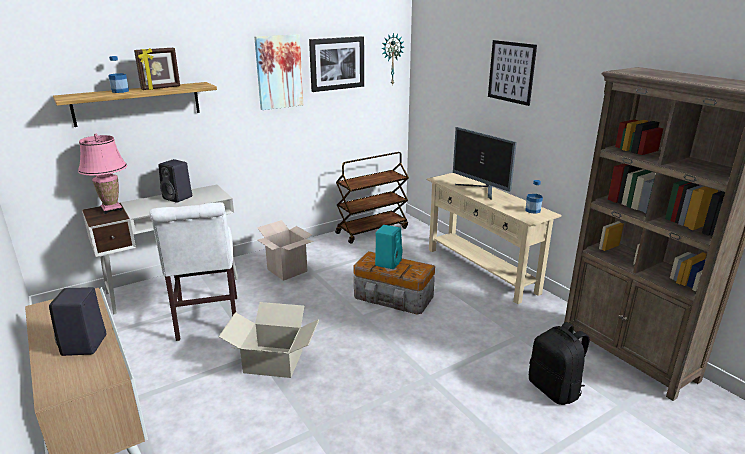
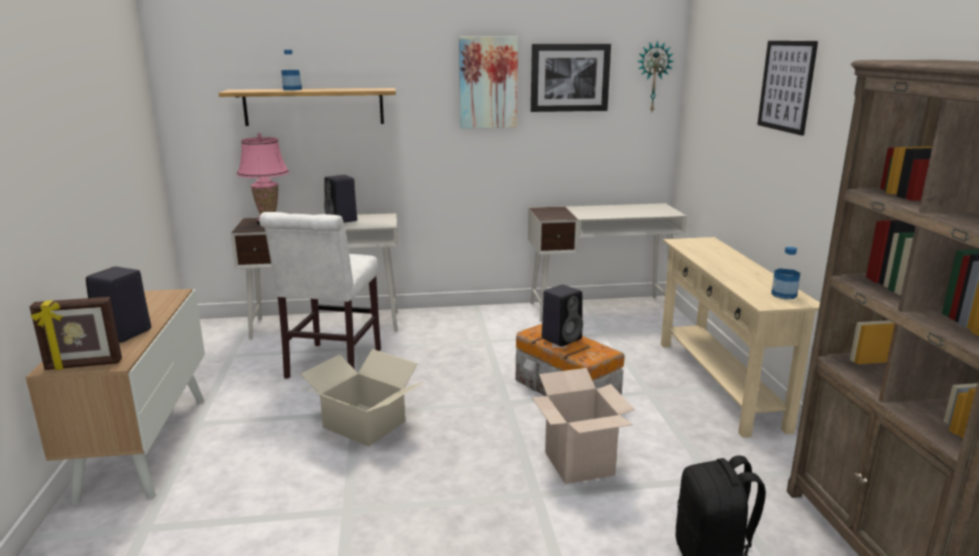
camera: 25 degrees right, 5 degrees down
(161, 88) = (336, 89): picture frame -> picture frame (83, 365)
(287, 270) = (459, 333): cardboard box -> cardboard box (579, 463)
(372, 230) = (600, 308): brown cart -> white desk
(388, 262) = (562, 338): turquoise speaker -> black speaker
(481, 190) = (728, 261): monitor -> none

